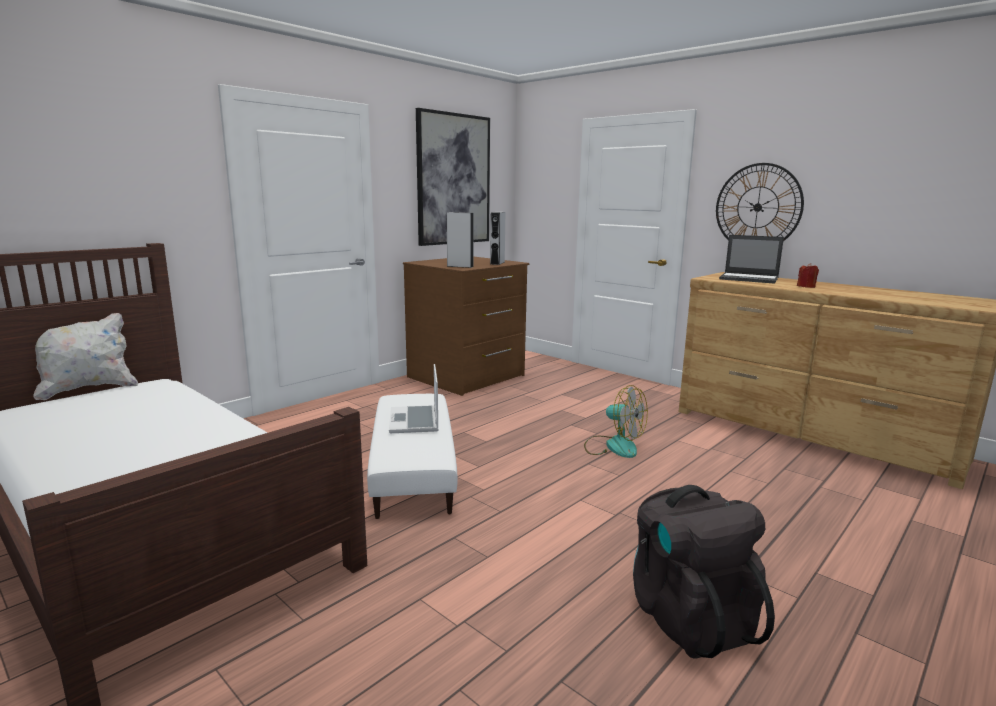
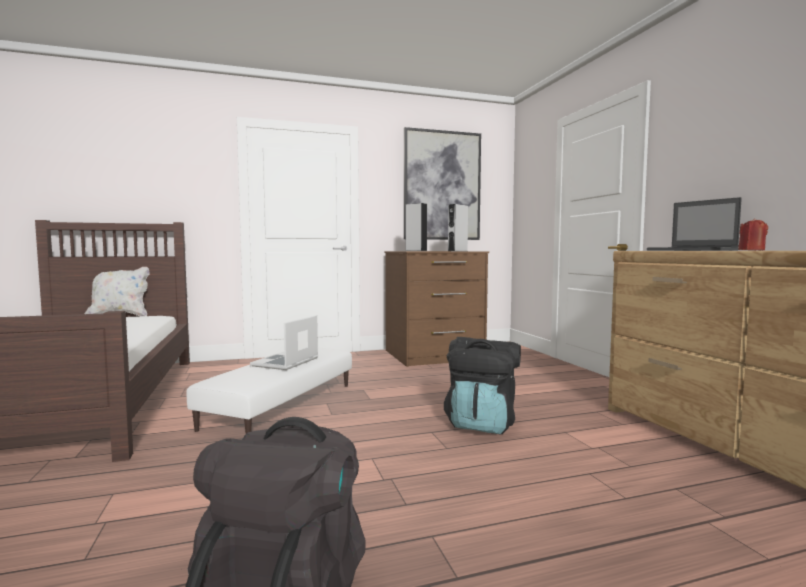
camera: 30 degrees right, 10 degrees down
(613, 446) = (482, 423): fan -> black backpack
(757, 207) = (716, 169): wall clock -> none

